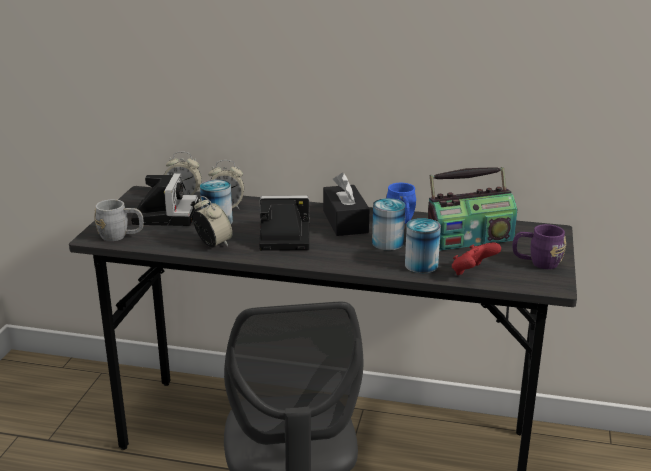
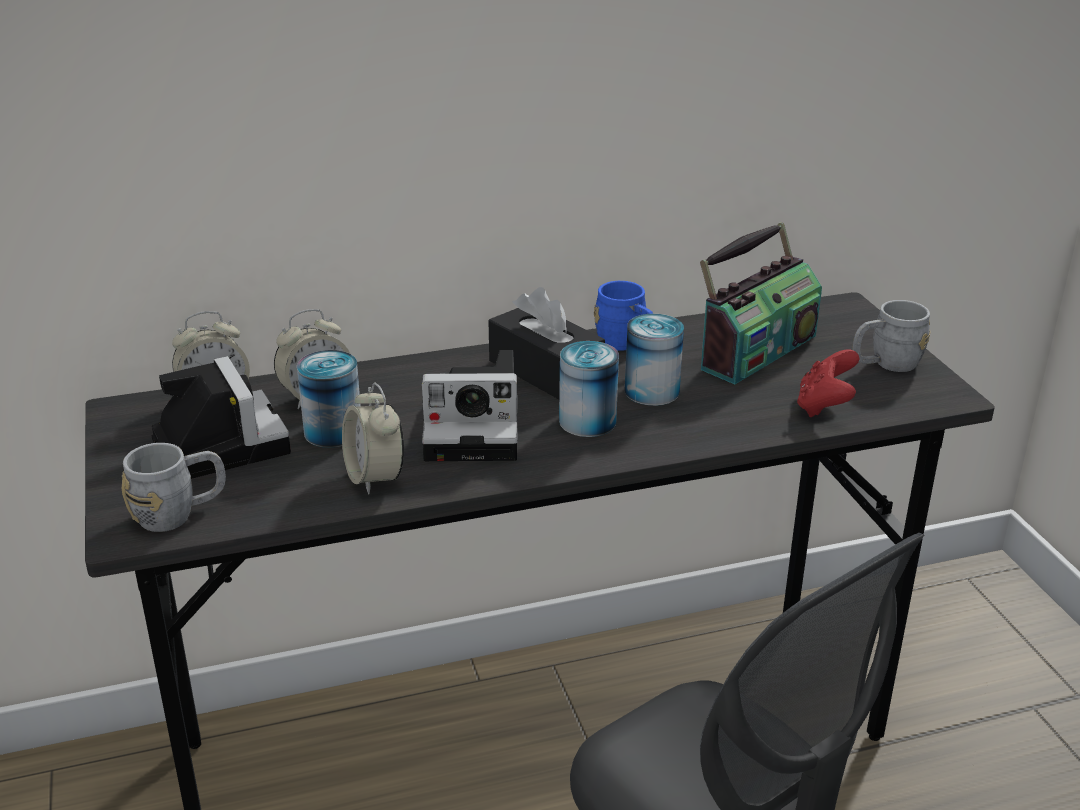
camera: 30 degrees left, 5 degrees up
(213, 244) = (374, 477): alarm clock -> alarm clock turned 135 degrees counterclockwise
(282, 237) = (477, 429): camera -> camera turned 150 degrees counterclockwise
(421, 265) = (742, 416): can -> can (587, 421)
(537, 262) = (885, 364): purple mug -> grey mug

